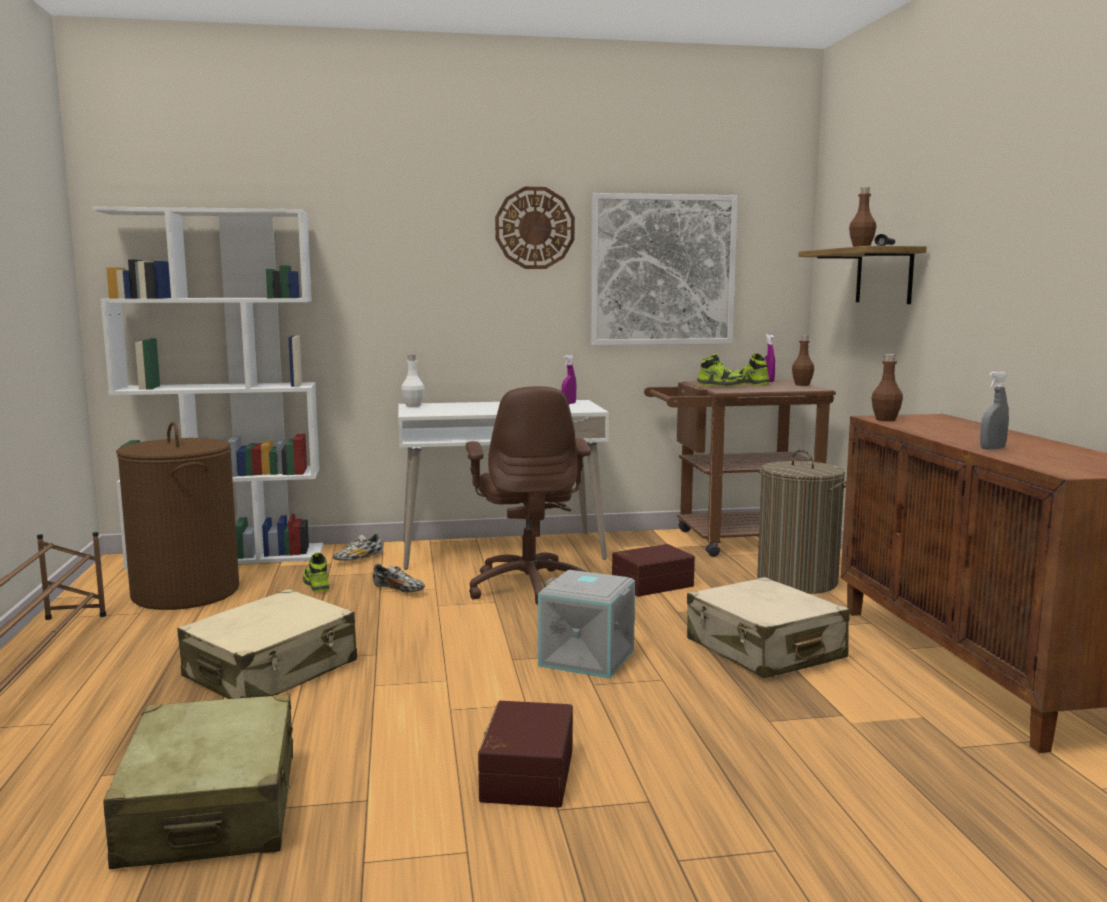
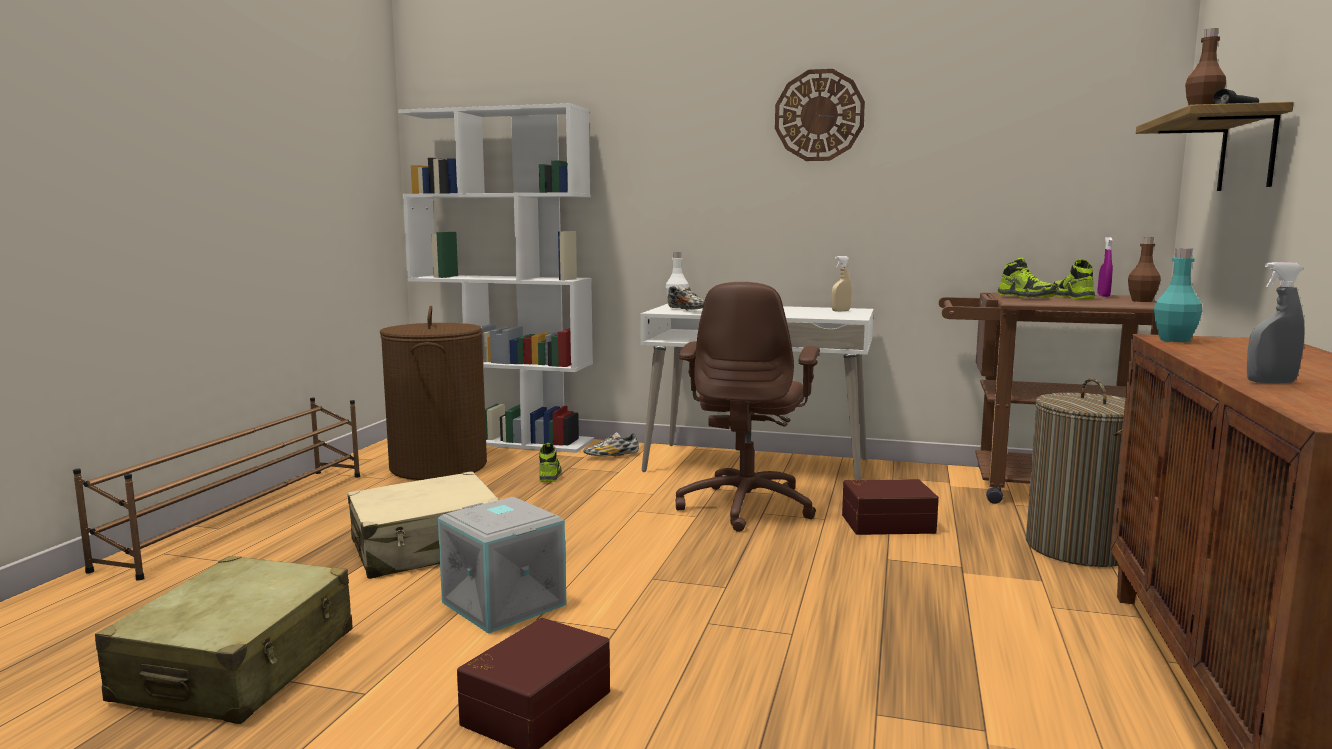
camera: 25 degrees right, 0 degrees up
(399, 590) = (616, 491): shoe -> shoe (688, 310)
(569, 404) = (840, 311): purple spray bottle -> beige spray bottle
(588, 657) = (733, 591): grey storage box -> grey storage box (506, 603)
(662, 270) = (971, 159): picture -> none
(764, 650) = (955, 623): beige suitcase -> none
(885, 420) = (1174, 340): brown bottle -> turquoise bottle

